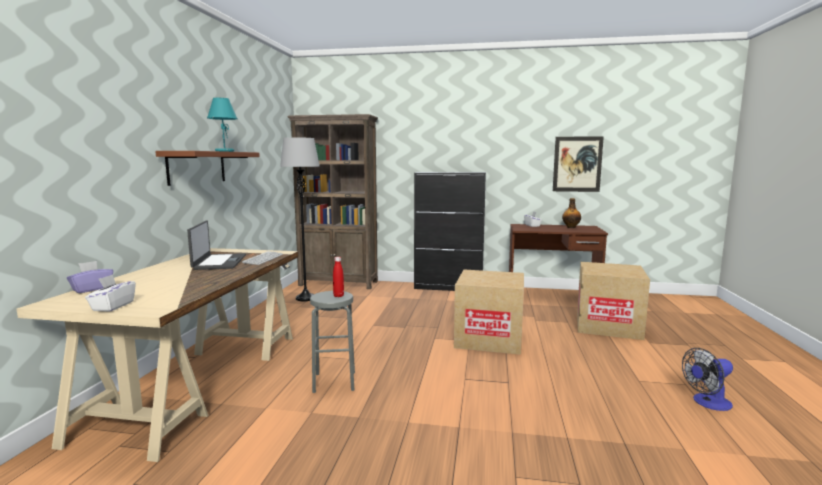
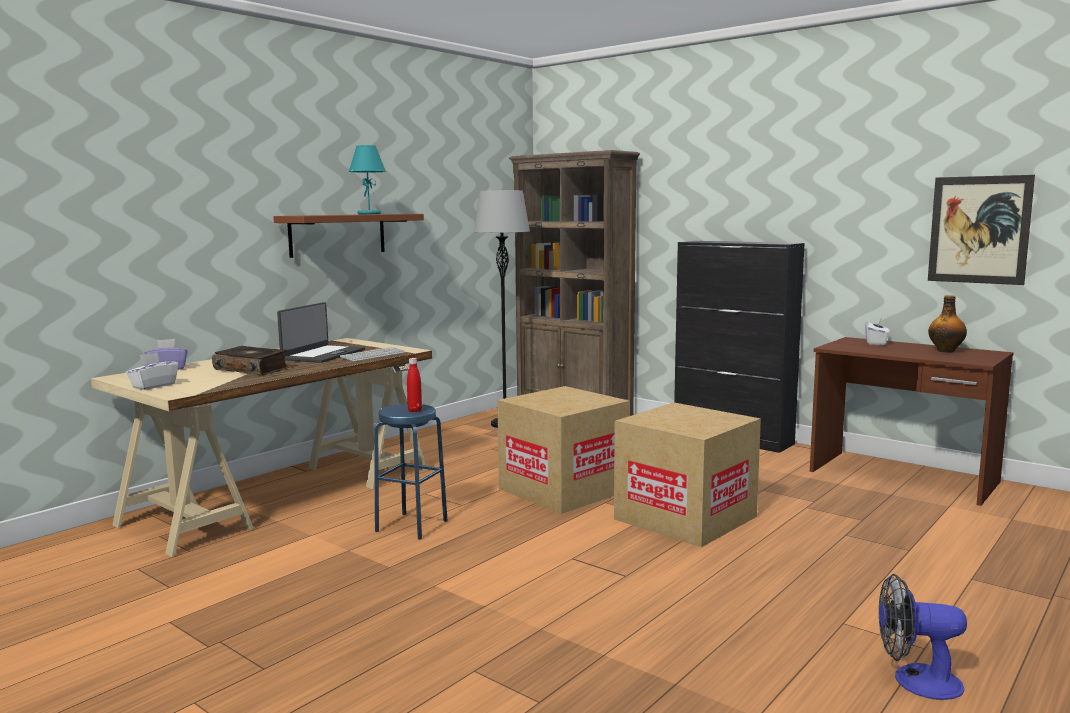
camera: 30 degrees right, 0 degrees up
(182, 280) = (252, 369): none -> book
(334, 382) = (411, 526): grey stool -> blue stool
(608, 325) = (932, 539): cardboard box -> cardboard box (563, 489)

